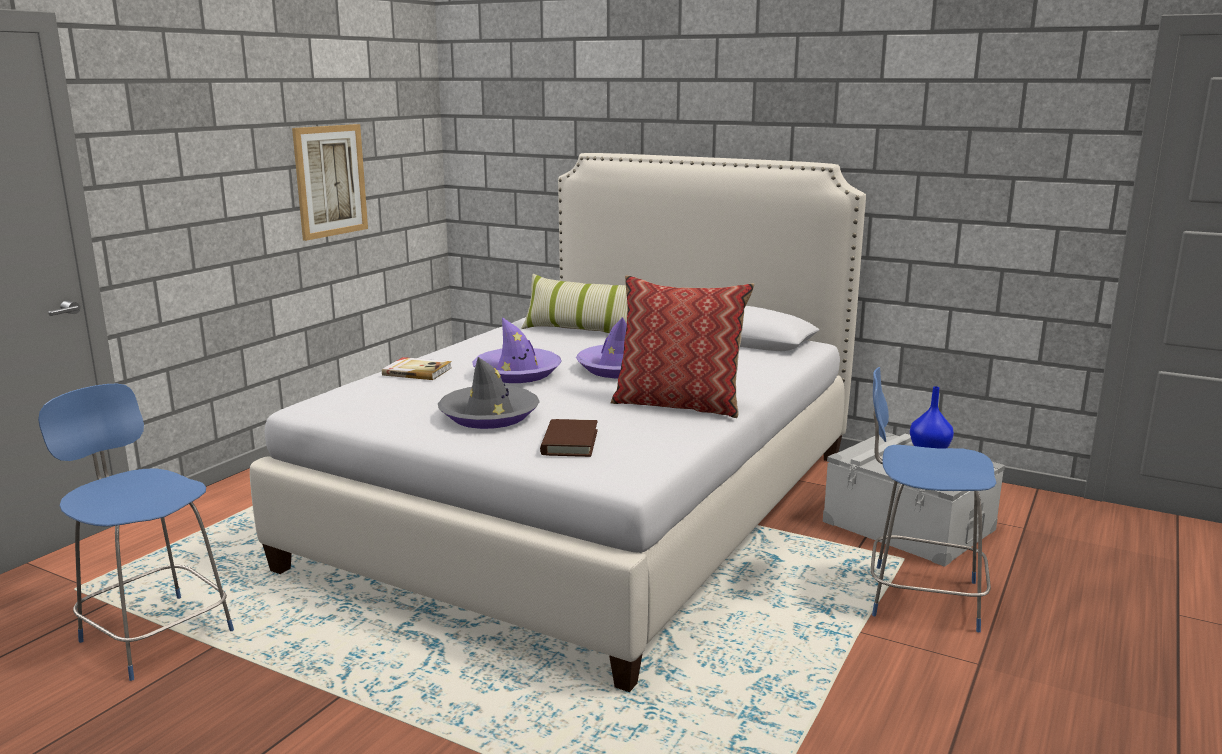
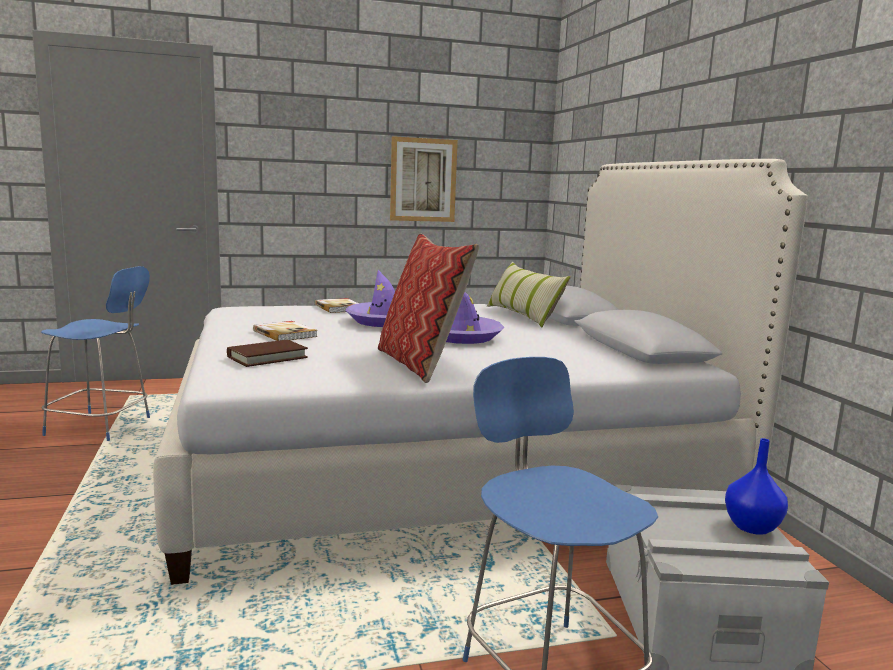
camera: 45 degrees right, 5 degrees down
(154, 634) = (102, 427): blue chair -> blue chair turned 105 degrees clockwise
(489, 416) = (285, 333): grey hat -> book

